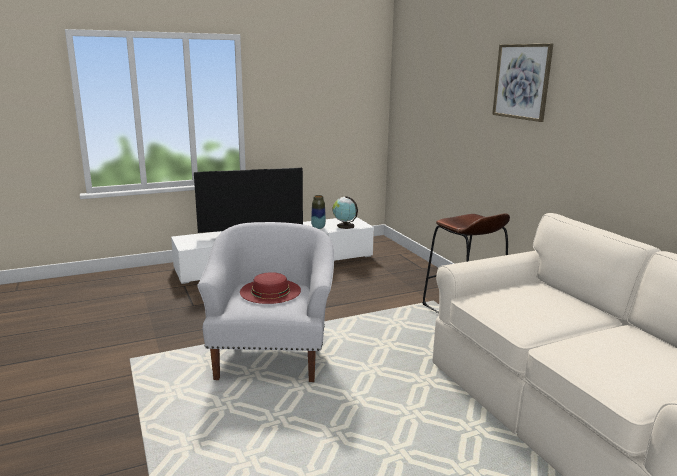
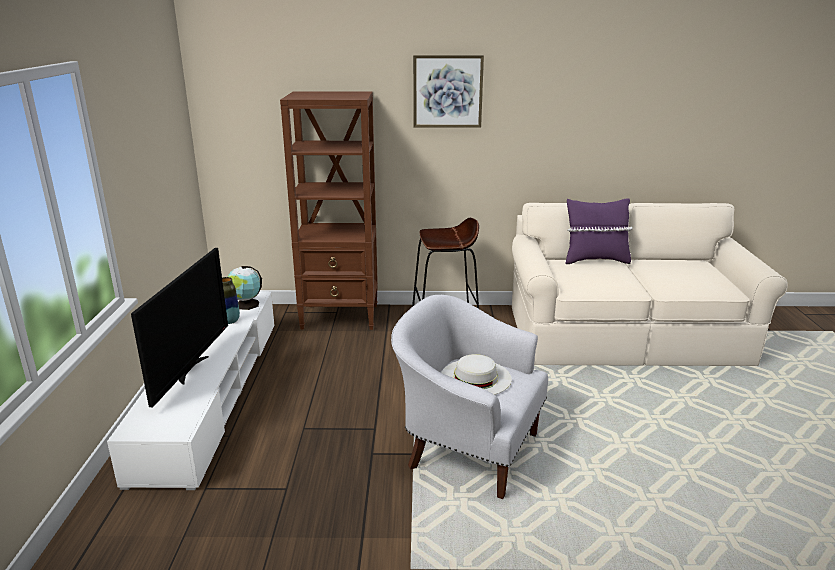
camera: 65 degrees left, 5 degrees up
(270, 291) = (475, 377): red hat -> white hat
(416, 271) = (341, 317): none -> brown bookcase
(580, 302) = (595, 260): none -> purple pillow

